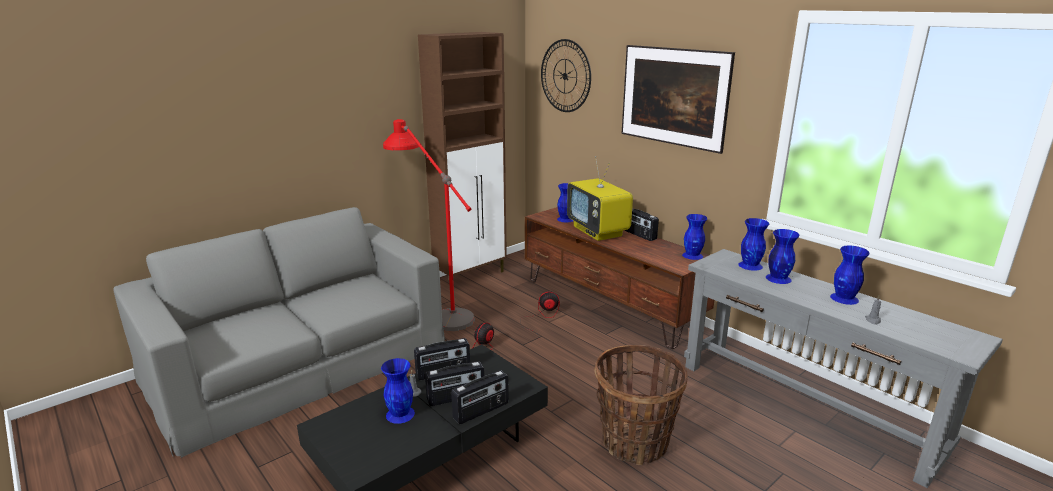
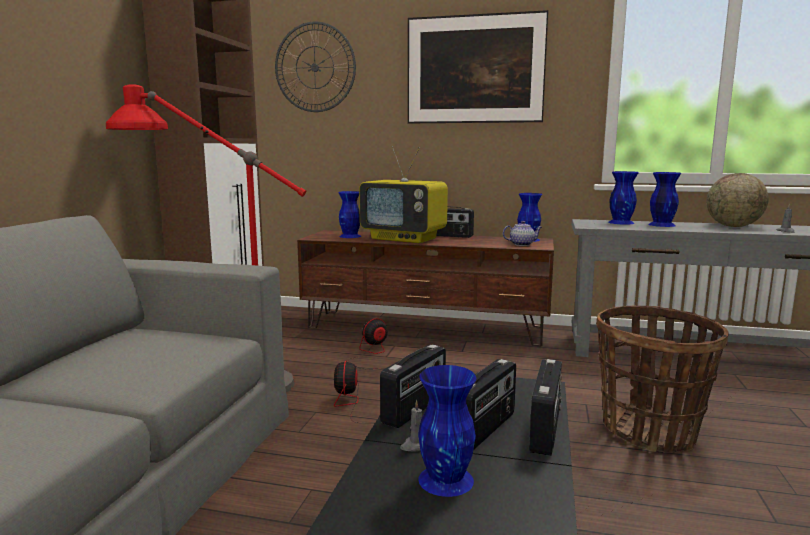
camera: 35 degrees left, 10 degrees down
(673, 261) = (522, 244): none -> teapot
(844, 298) = (733, 226): blue vase -> globe

